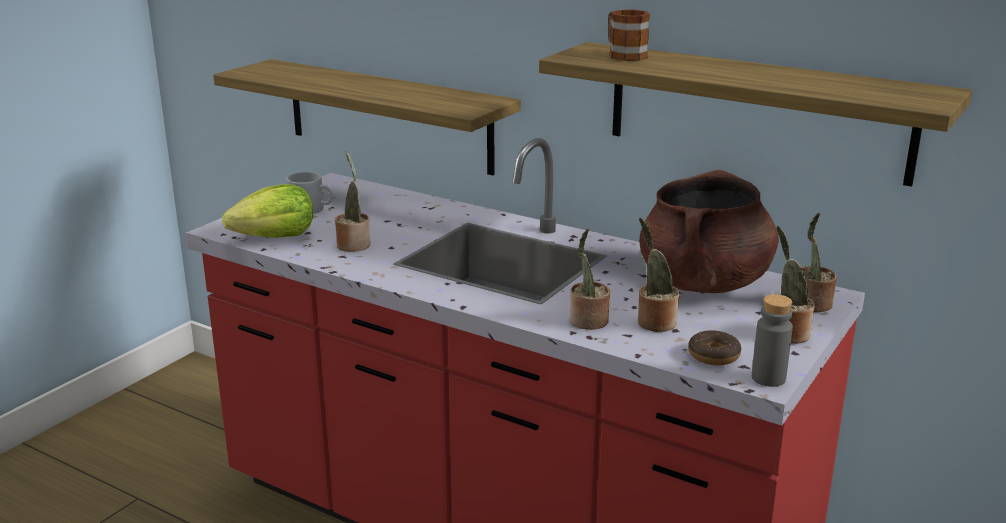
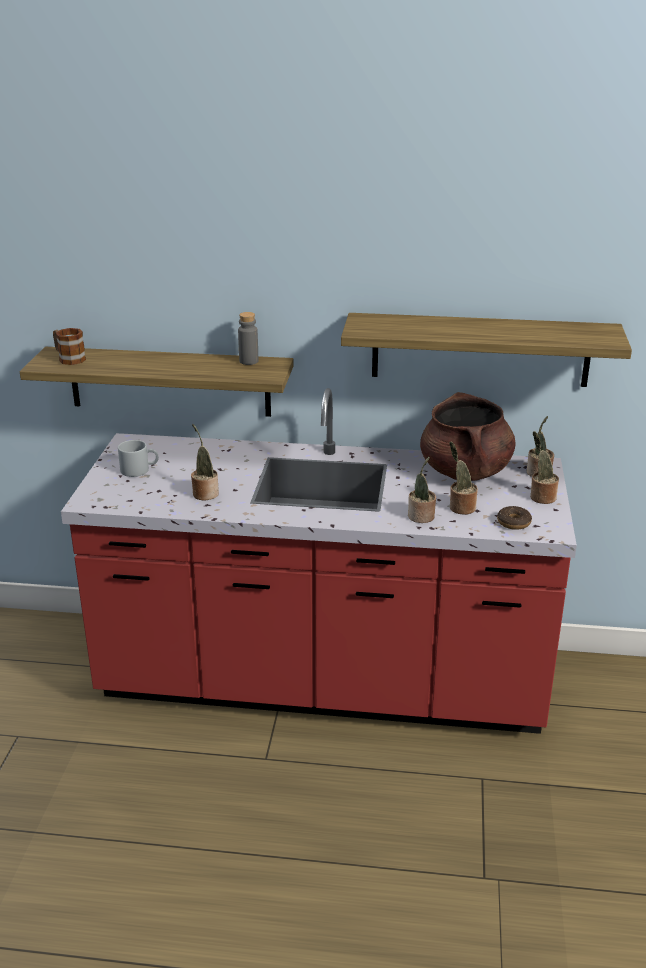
camera: 25 degrees left, 5 degrees up
(275, 237) = (138, 500): lettuce -> none
(623, 55) = (390, 323): mug -> mug (68, 358)
(768, 378) = (555, 530): grey bottle -> grey bottle (248, 361)

